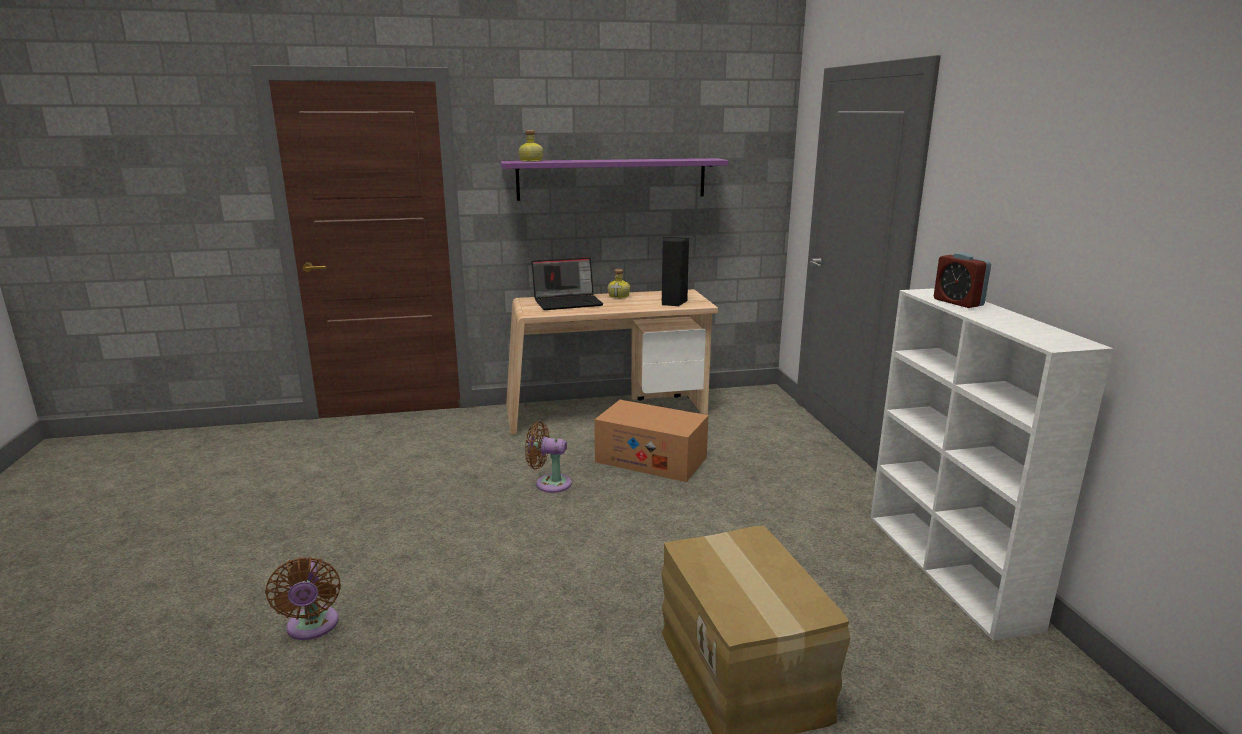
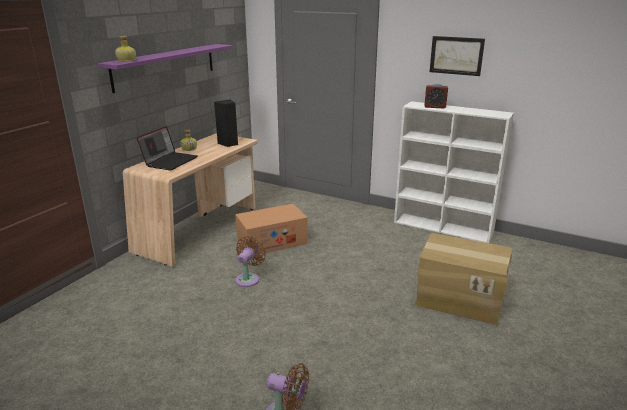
camera: 50 degrees left, 5 degrees up
(549, 483) = (248, 278): brown fan -> brown fan turned 150 degrees clockwise
(1032, 199) = (456, 55): none -> picture

